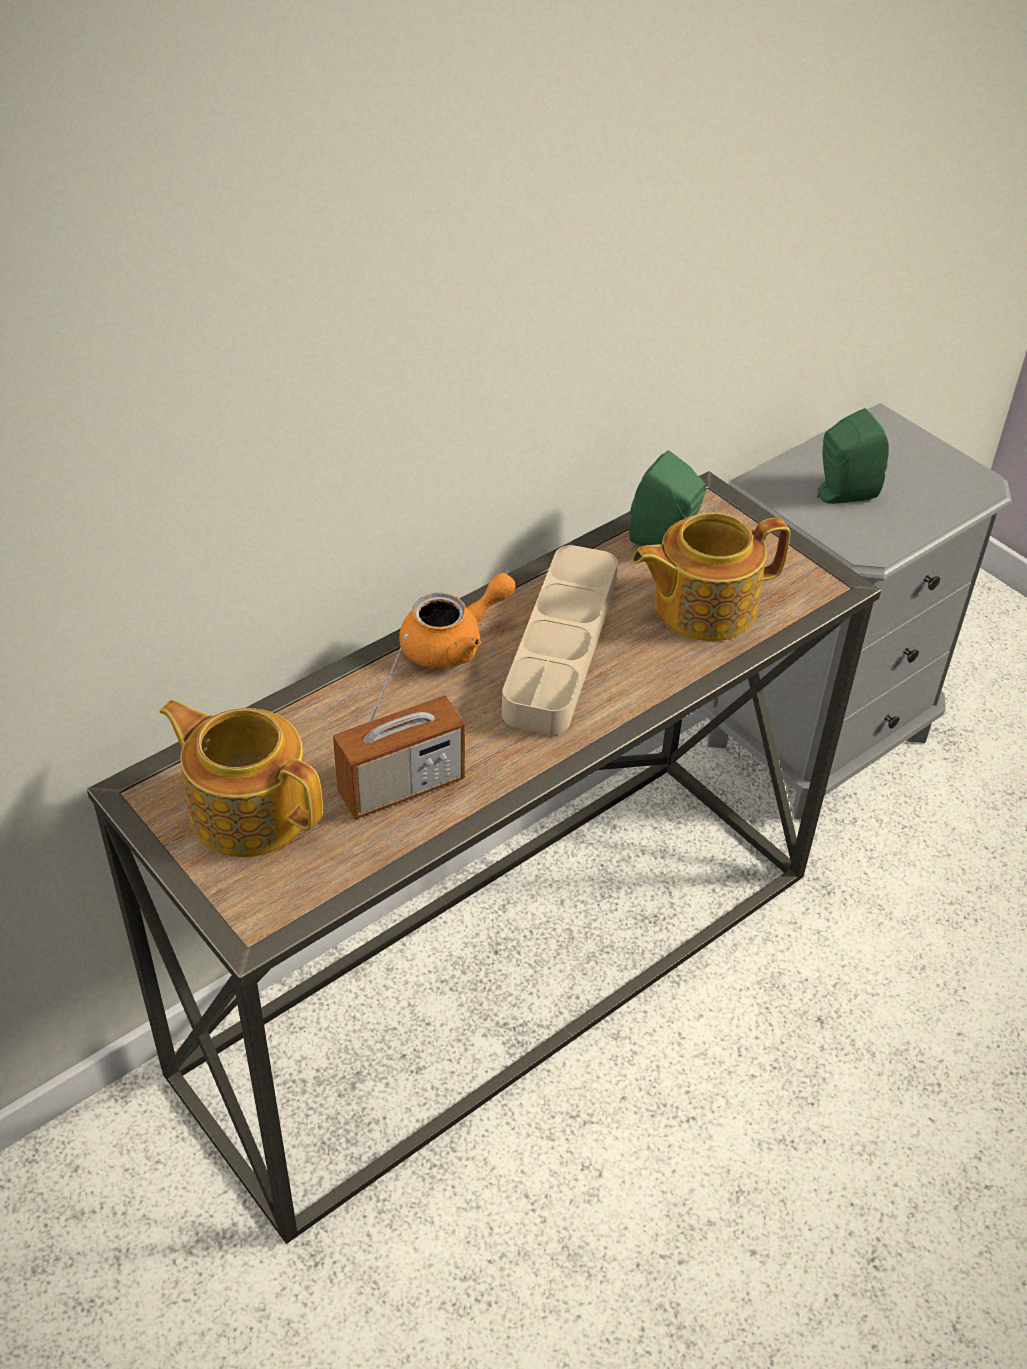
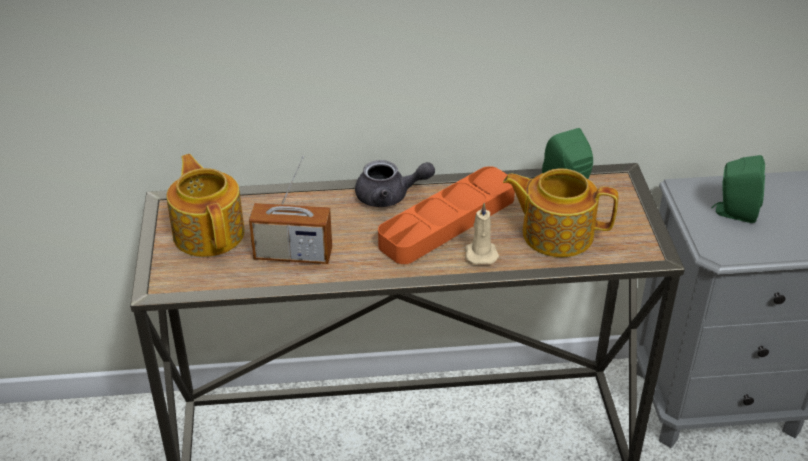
camera: 35 degrees right, 5 degrees down
(454, 643) = (390, 196): orange teapot -> grey teapot
(561, 647) = (448, 221): beige tray -> orange tray
(641, 673) = (480, 253): none -> beige candle

